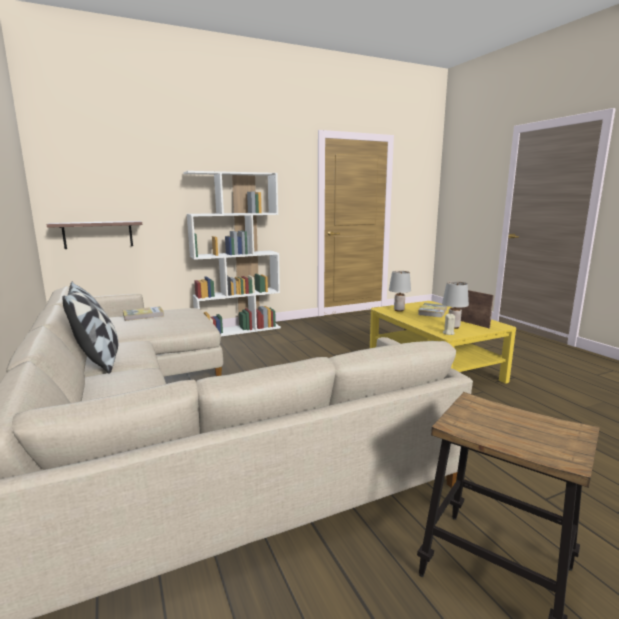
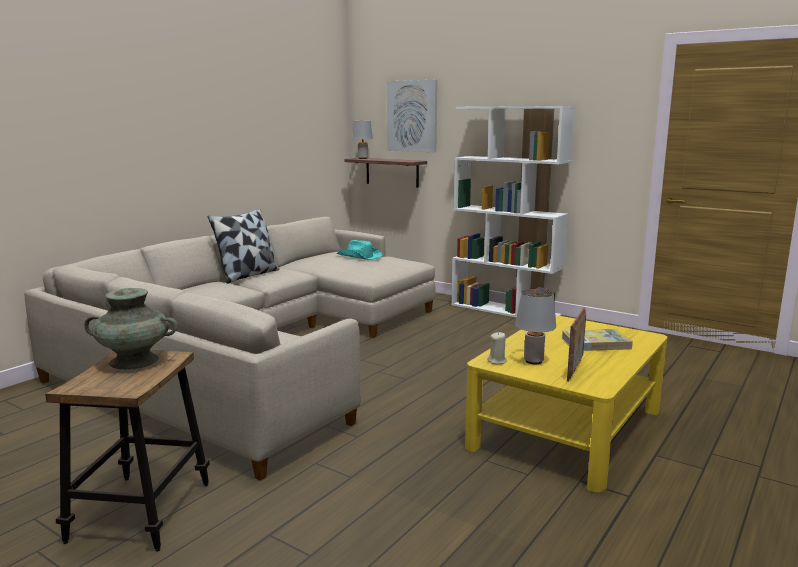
camera: 60 degrees right, 0 degrees up
(117, 179) = (412, 116): none -> picture
(143, 315) = (359, 256): book -> turquoise hat
(399, 310) = (565, 327): grey table lamp -> grey table lamp (362, 158)
(484, 419) = (134, 361): none -> turquoise vase

